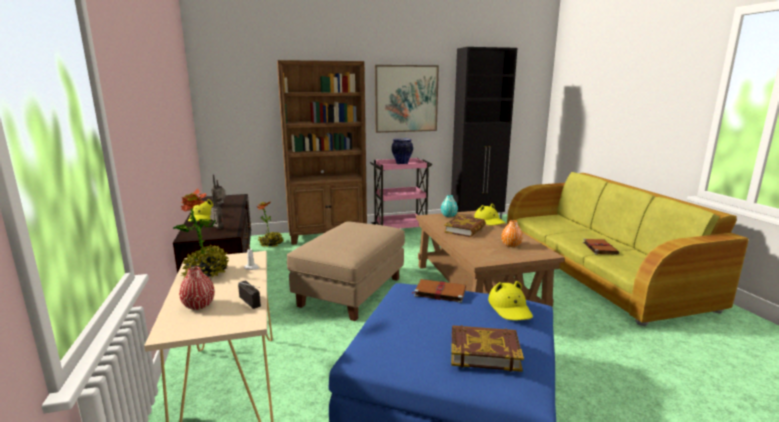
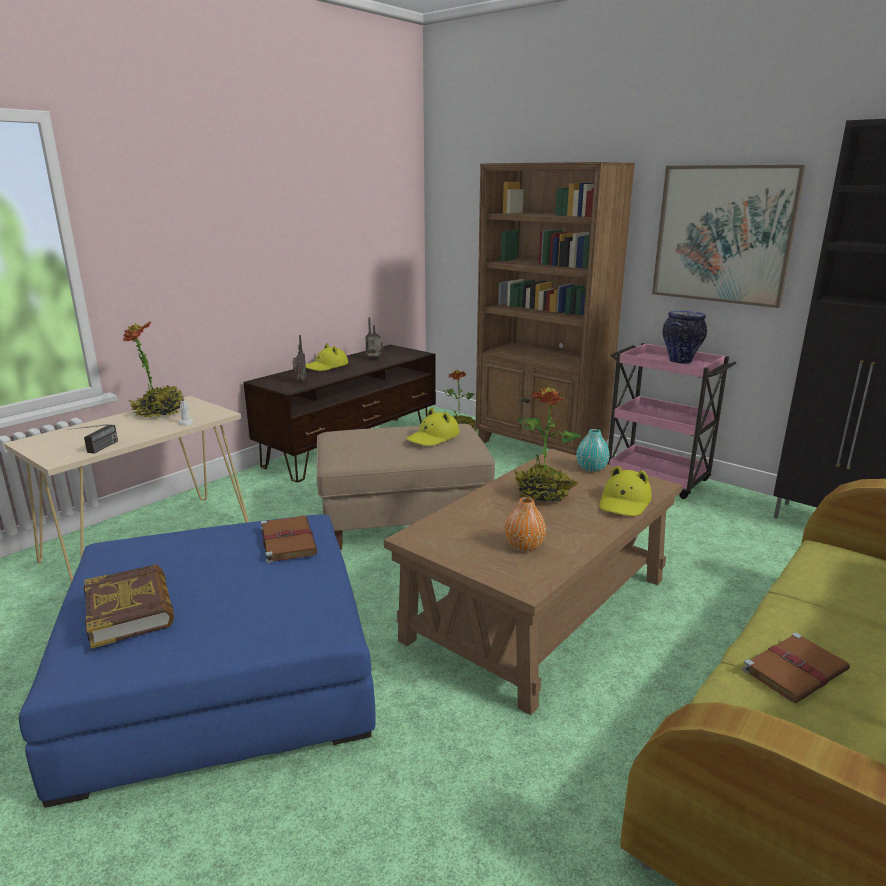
camera: 55 degrees right, 5 degrees up
(198, 305) = (84, 434): red vase -> none
(465, 229) = (543, 495): book -> potted plant
(510, 308) = (277, 602): yellow hat -> yellow hat (433, 437)

